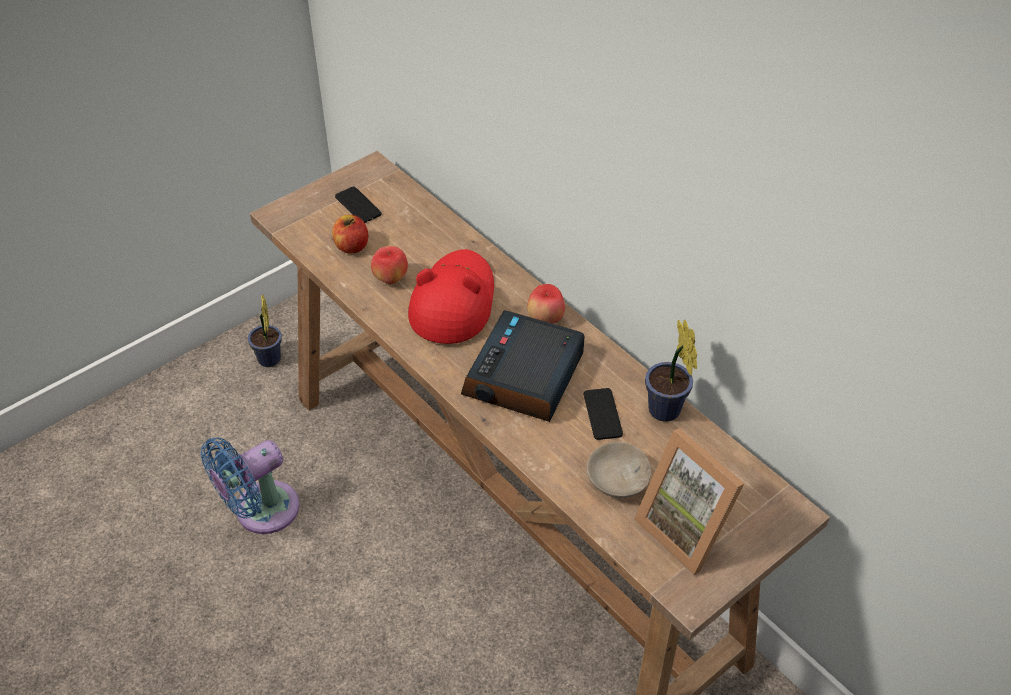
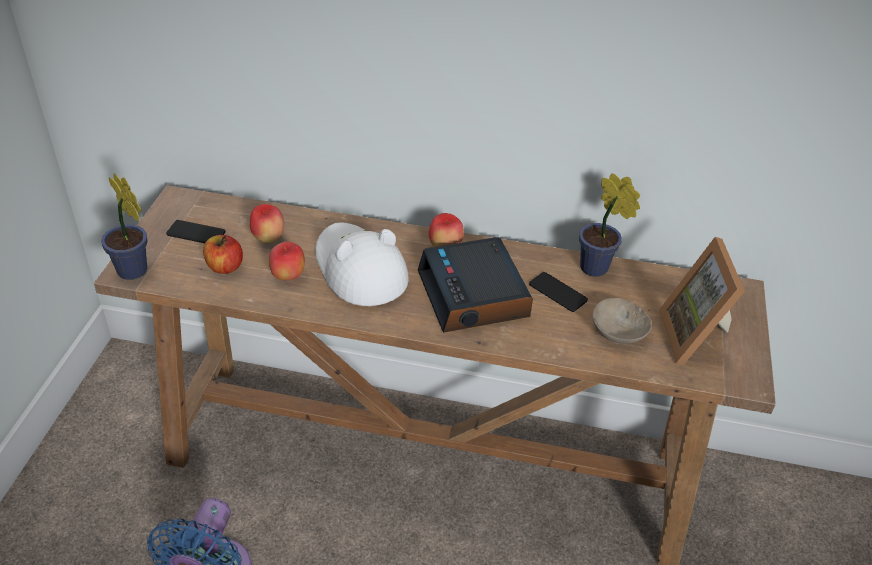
camera: 40 degrees left, 5 degrees down
(269, 361) = (108, 447): potted plant -> potted plant (135, 272)
(408, 238) = (269, 239): none -> apple
(453, 302) = (359, 269): red hat -> white hat
(688, 529) = (697, 337): picture frame -> picture frame turned 75 degrees clockwise

